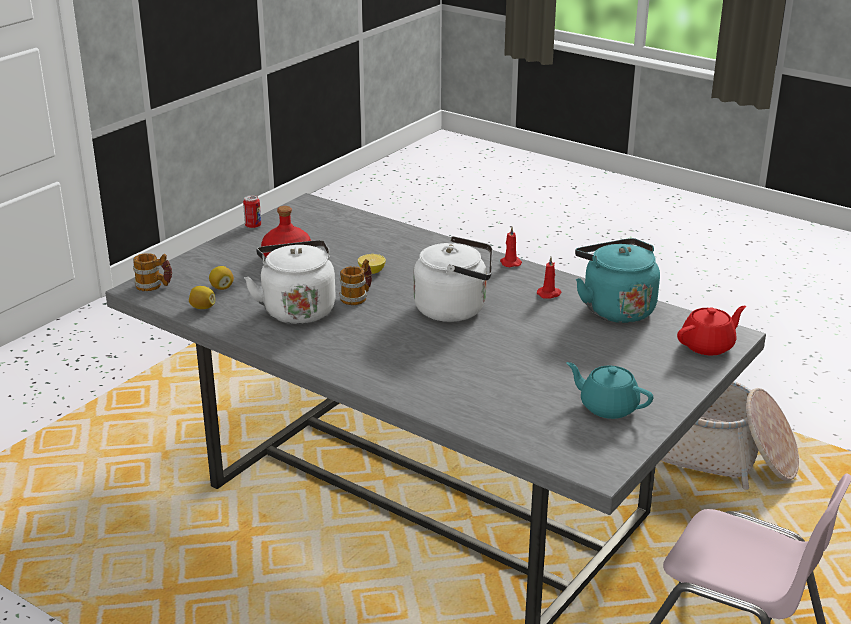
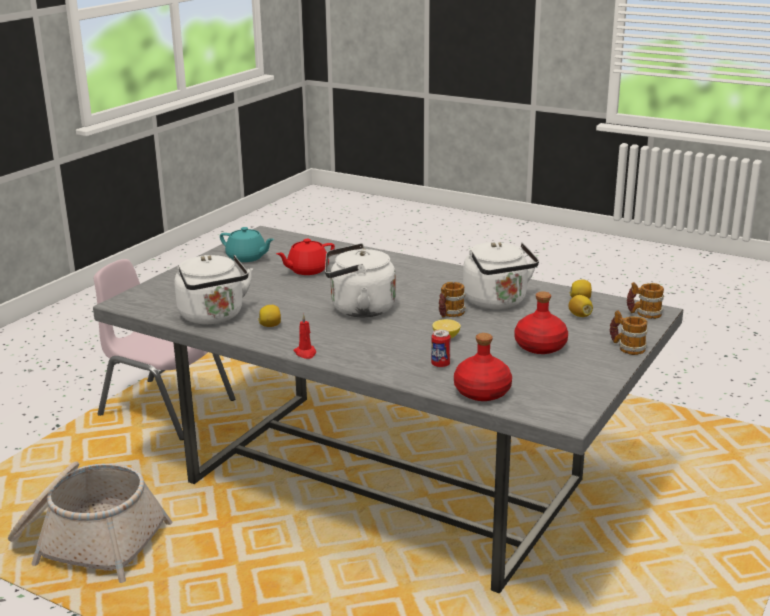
camera: 175 degrees right, 5 degrees down
(209, 252) = (626, 347): none -> mug
(253, 226) = (608, 381): can -> can (440, 364)
(362, 223) = (481, 391): none -> red bottle
(549, 294) = (270, 325): red candle -> lemon
(615, 308) = (213, 317): turquoise kettle -> white kettle
(708, 346) = (150, 294): red teapot -> red teapot (307, 270)

